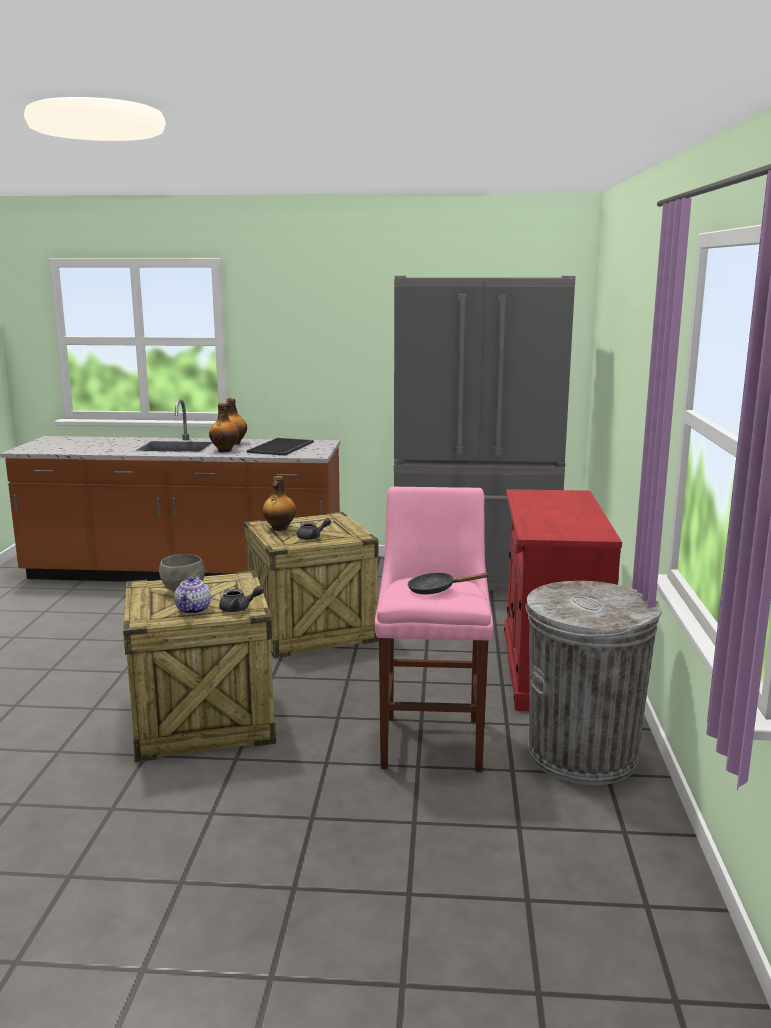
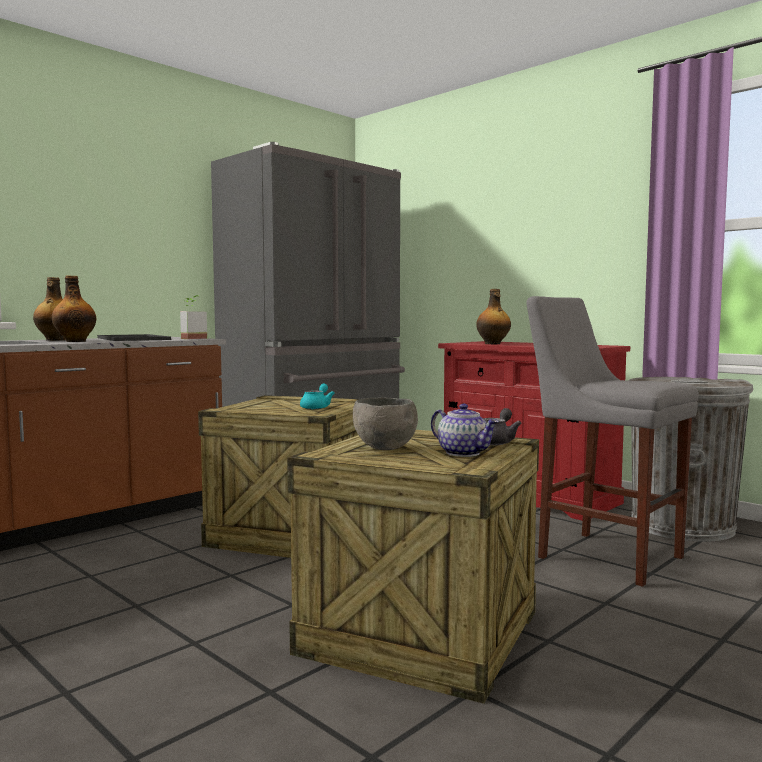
camera: 50 degrees left, 10 degrees down
(279, 528) = (261, 408): bottle -> bottle (493, 344)
(312, 537) = (317, 407): grey teapot -> turquoise teapot
(313, 453) = (191, 338): none -> potted plant
(432, 739) = (603, 555): pink stool -> grey stool
(436, 590) = (637, 381): black frying pan -> none

